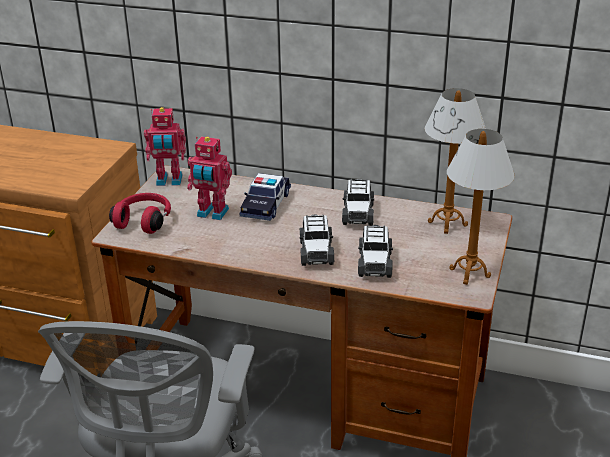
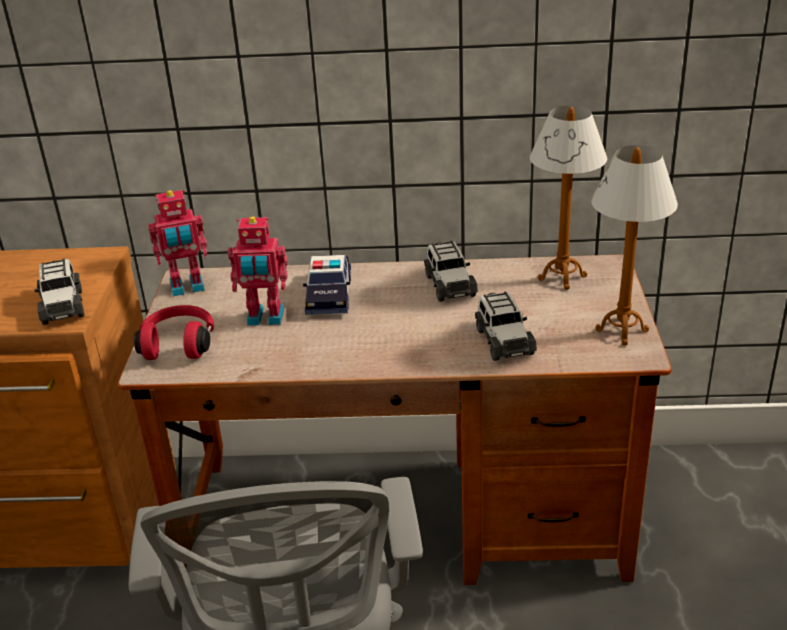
camera: 15 degrees left, 0 degrees up
(316, 251) = (424, 340): toy car -> toy car (62, 306)

